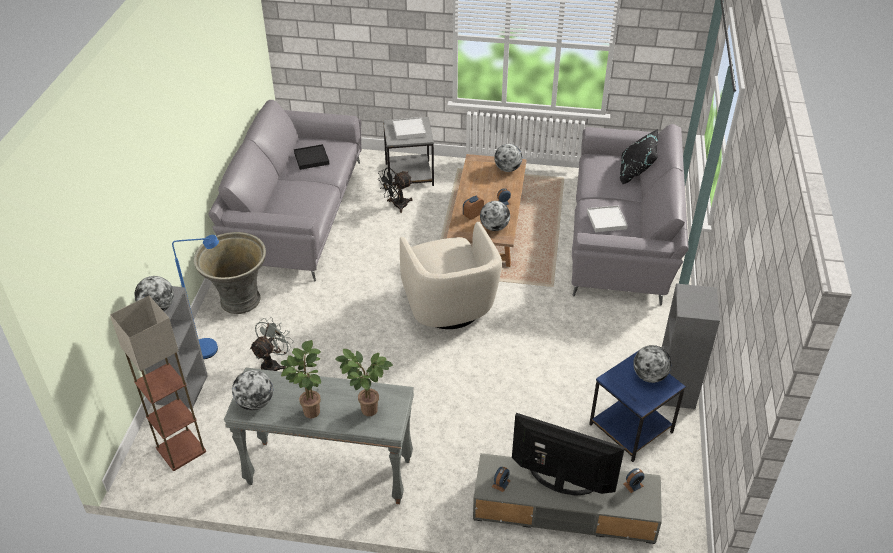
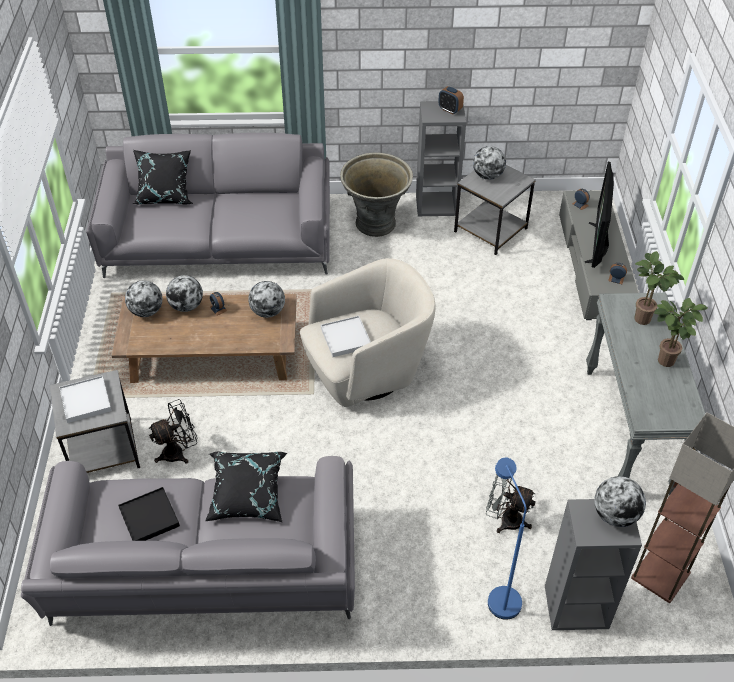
camera: 100 degrees left, 5 degrees up
(239, 300) = (405, 591): grey planter -> grey planter (376, 224)
(255, 403) = (678, 408): globe -> globe (186, 306)
(309, 197) = (247, 497): none -> black pillow
(396, 205) = (178, 452): black fan -> black fan turned 75 degrees counterclockwise
(472, 215) = (247, 333): alarm clock -> alarm clock (450, 110)
(606, 220) = (259, 214): white tray -> white tray (346, 338)
(629, 428) = (491, 230): blue side table -> grey side table

